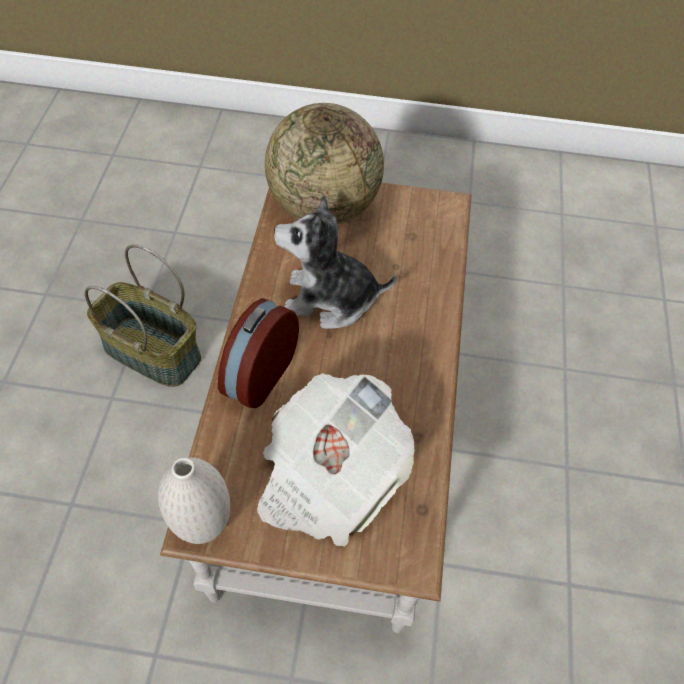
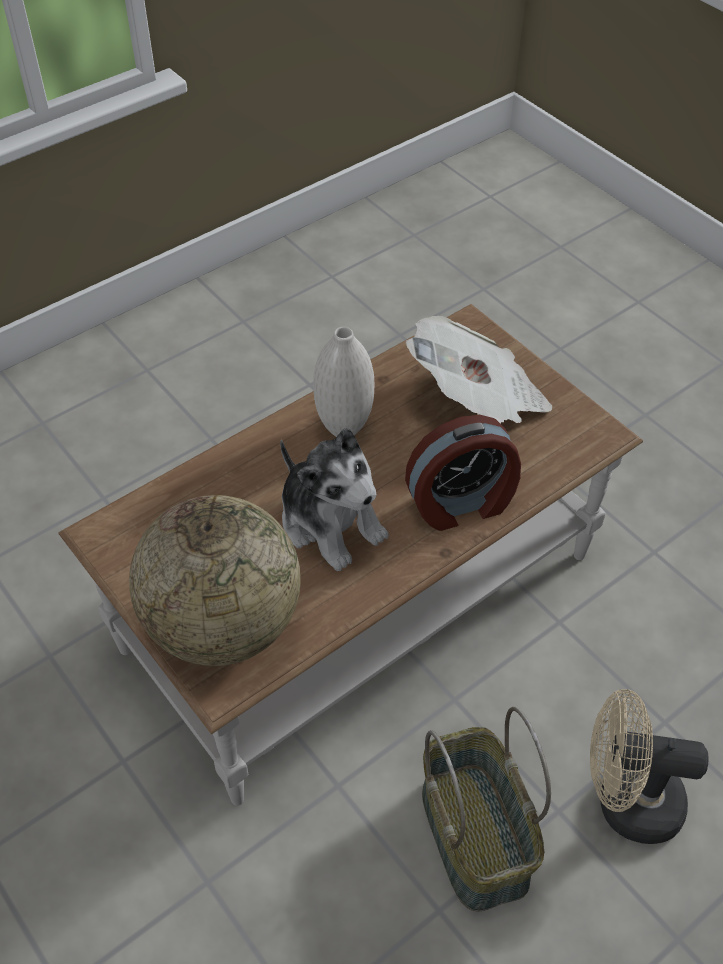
camera: 135 degrees left, 5 degrees down
(72, 432) = (625, 802): none -> beige fan
(203, 526) = (598, 430): white vase -> white vase (344, 428)

